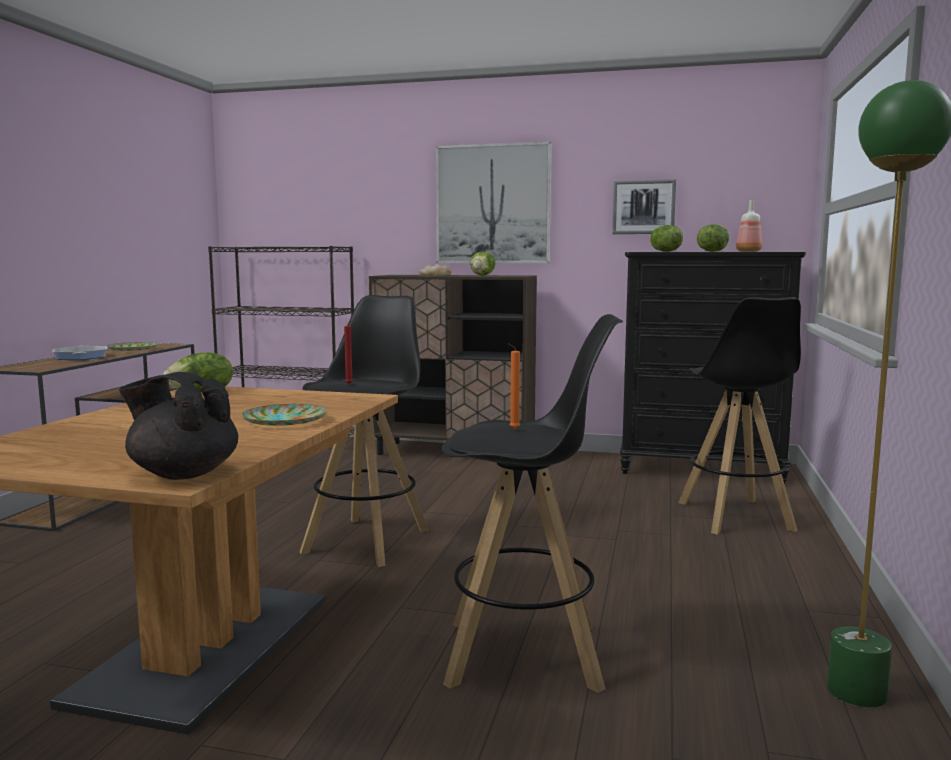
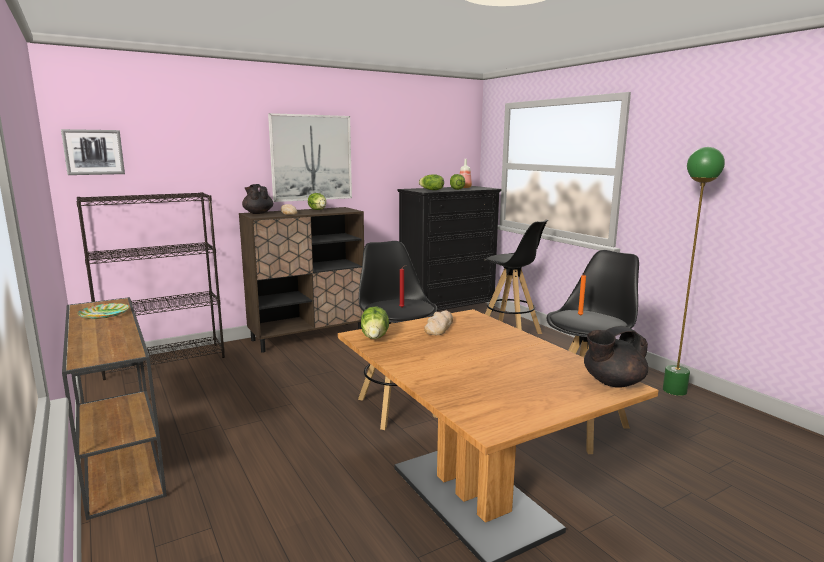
camera: 45 degrees left, 5 degrees up
(81, 357) = (98, 333): frying pan -> none
(284, 420) = (507, 341): plate -> none
(288, 398) = (439, 326): none -> bread
(404, 274) = (258, 213): none -> black teapot
(643, 207) = (402, 160): picture -> picture (93, 152)

